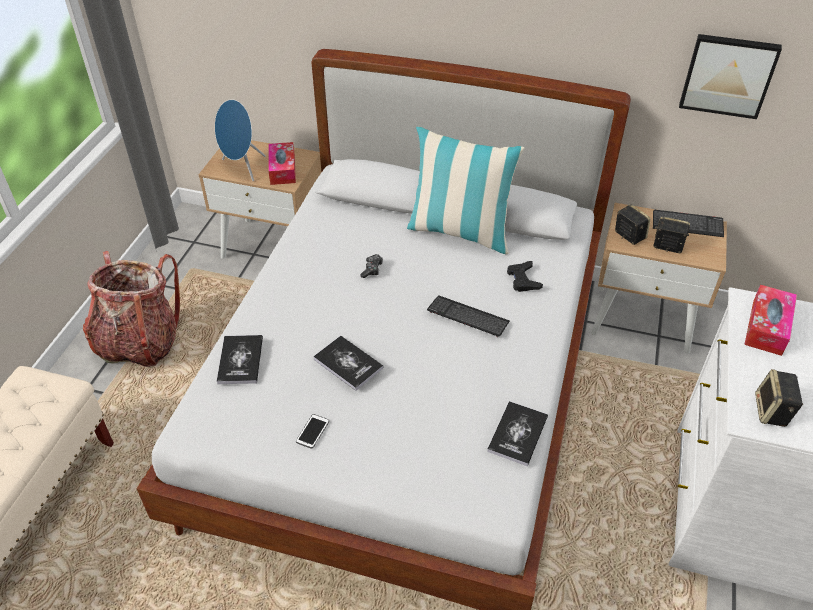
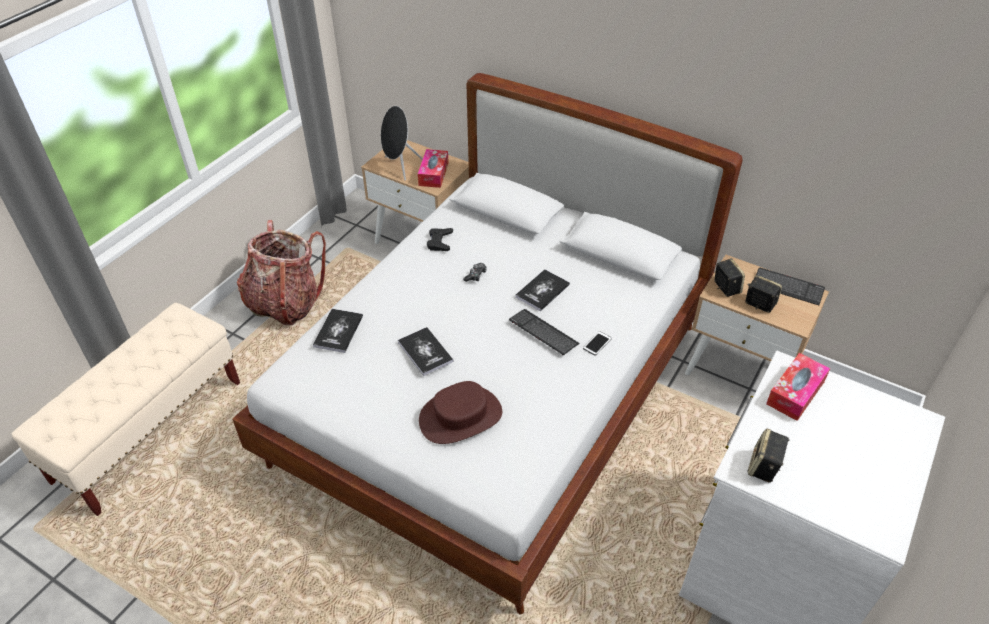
camera: 15 degrees right, 0 degrees up
(242, 168) = (400, 167): blue speaker -> black speaker
(312, 431) = (376, 402): phone -> phone (597, 344)
(413, 428) = (460, 417): none -> brown hat
(460, 232) = (566, 256): pillow -> none
(517, 434) = (548, 441): book -> book (542, 291)
(523, 280) = (606, 309): black game controller -> black game controller (439, 242)
(728, 75) = (834, 152): picture -> none

